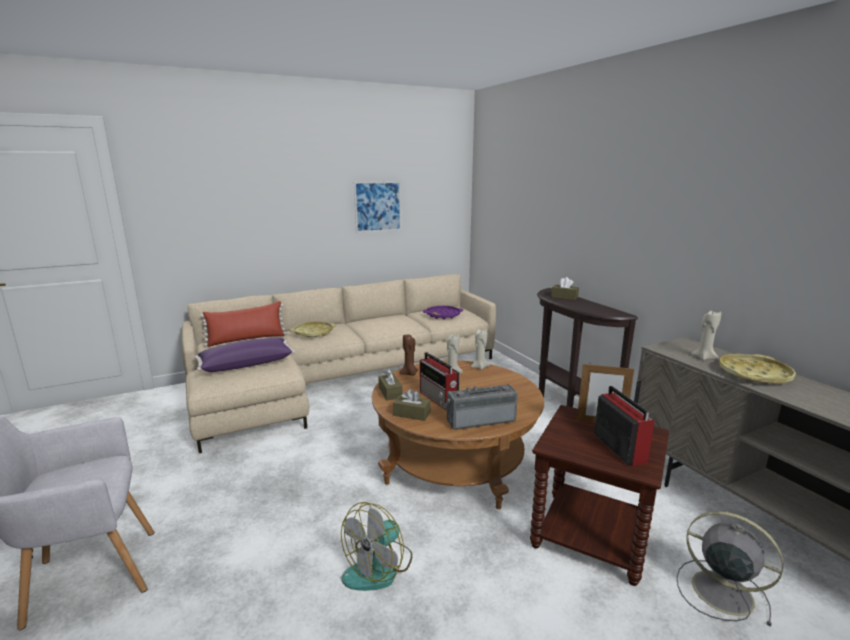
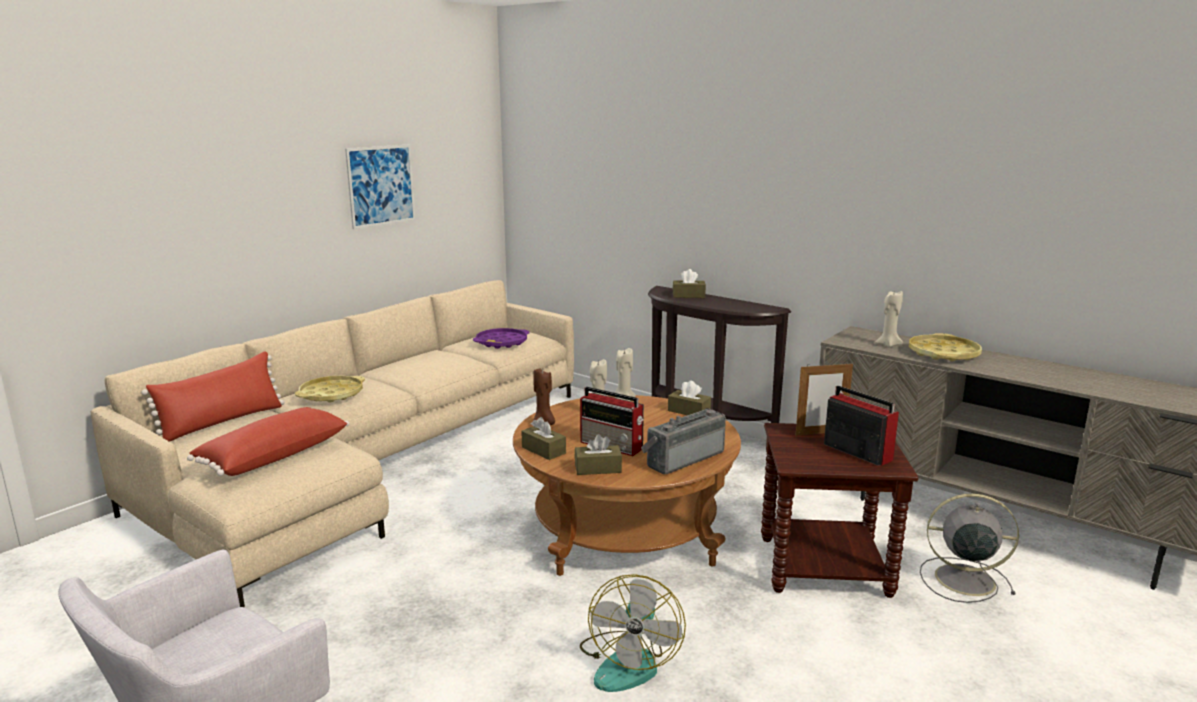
camera: 25 degrees left, 0 degrees up
(246, 364) = (273, 456): purple pillow -> red pillow
(519, 384) = (689, 411): none -> brown tissue box

